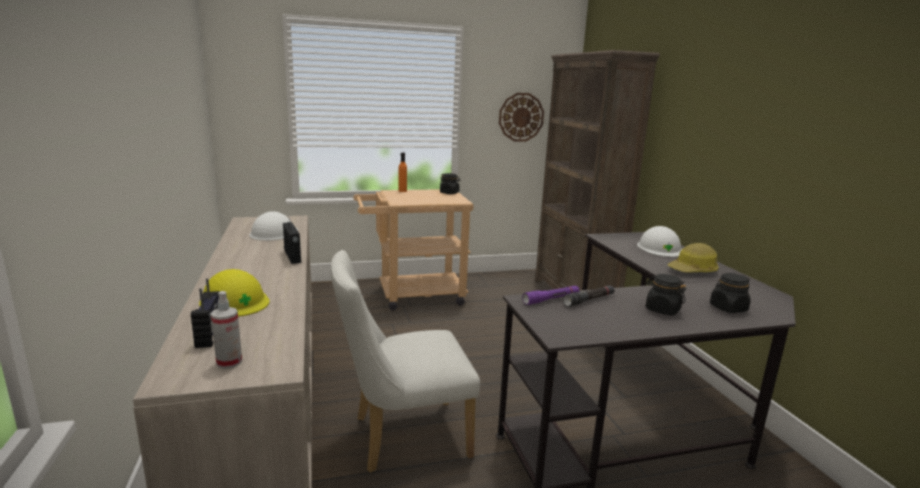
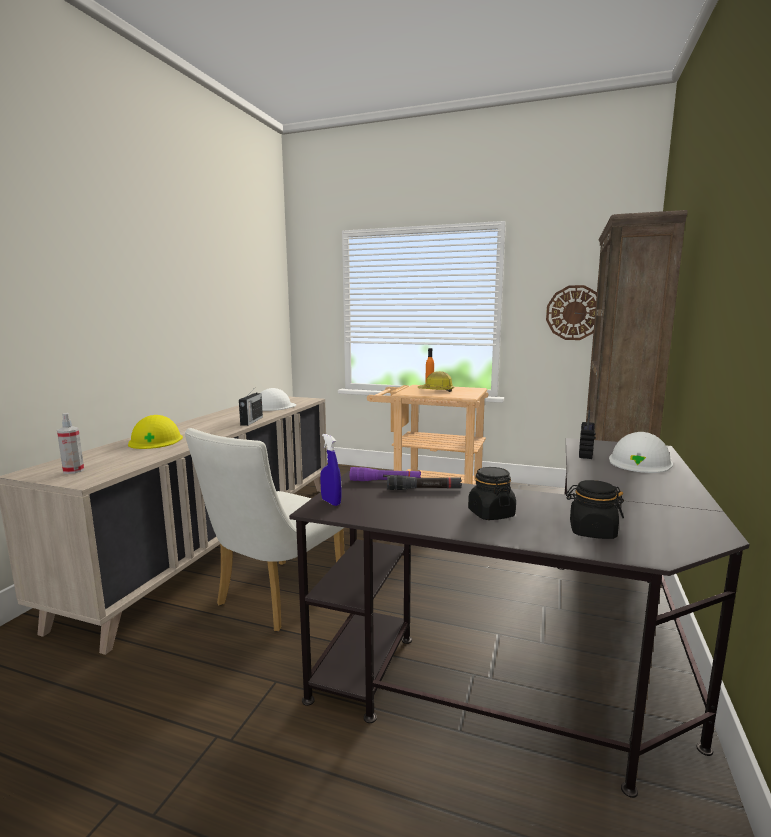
camera: 35 degrees right, 5 degrees down
(210, 335) = (100, 455): radio -> radio (586, 453)
(402, 437) = (274, 599): white chair -> white chair turned 75 degrees counterclockwise
(449, 193) = (471, 390): black jar -> none
(553, 328) = (331, 502): none -> blue spray bottle
(693, 270) = (634, 488): hard hat -> hard hat (436, 391)

